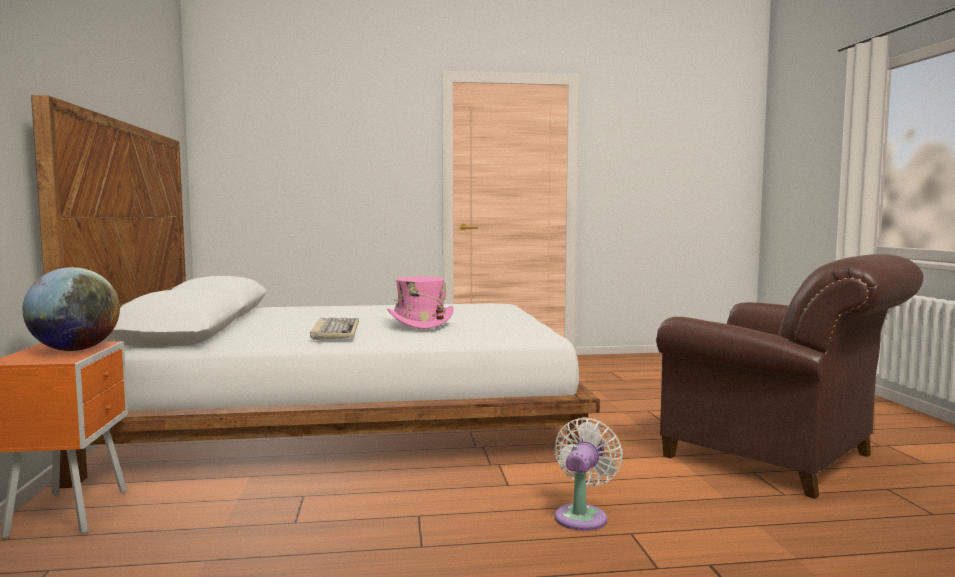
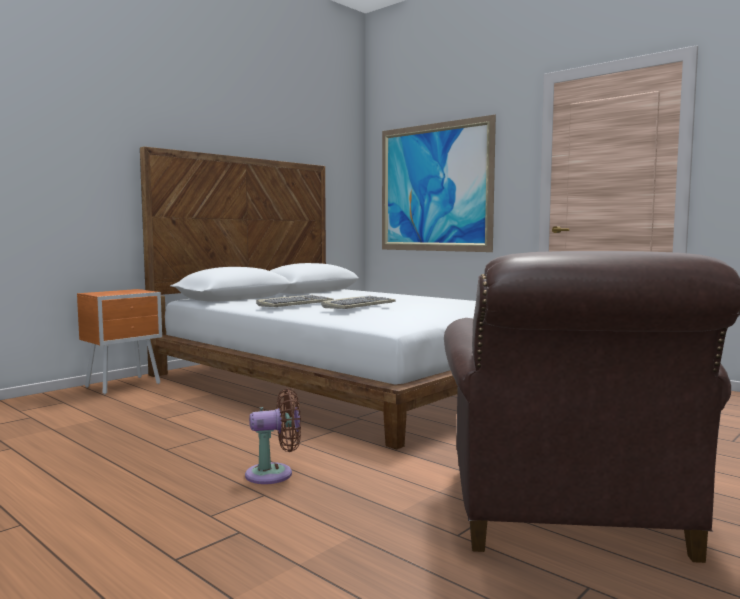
camera: 50 degrees right, 0 degrees up
(75, 350) = (127, 292): globe -> none
(306, 177) = (434, 187): none -> picture
(420, 322) = (358, 306): pink hat -> keyboard
(582, 516) = (274, 474): white fan -> brown fan

